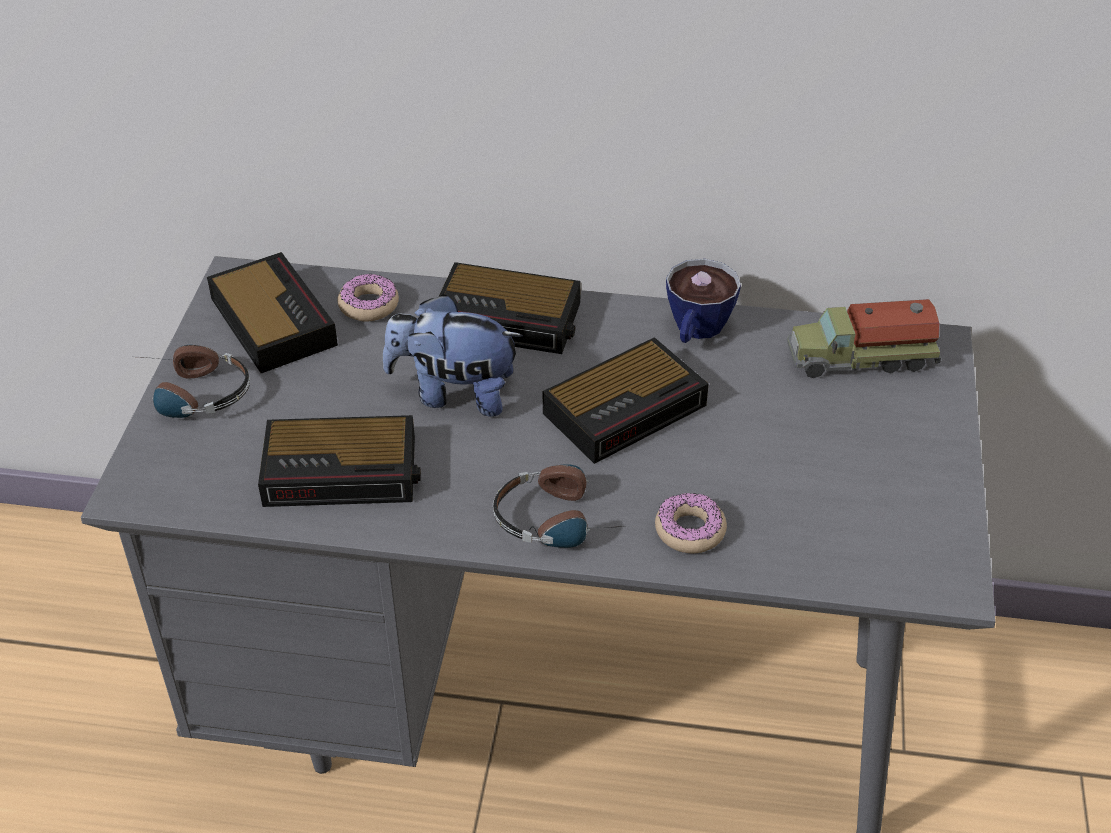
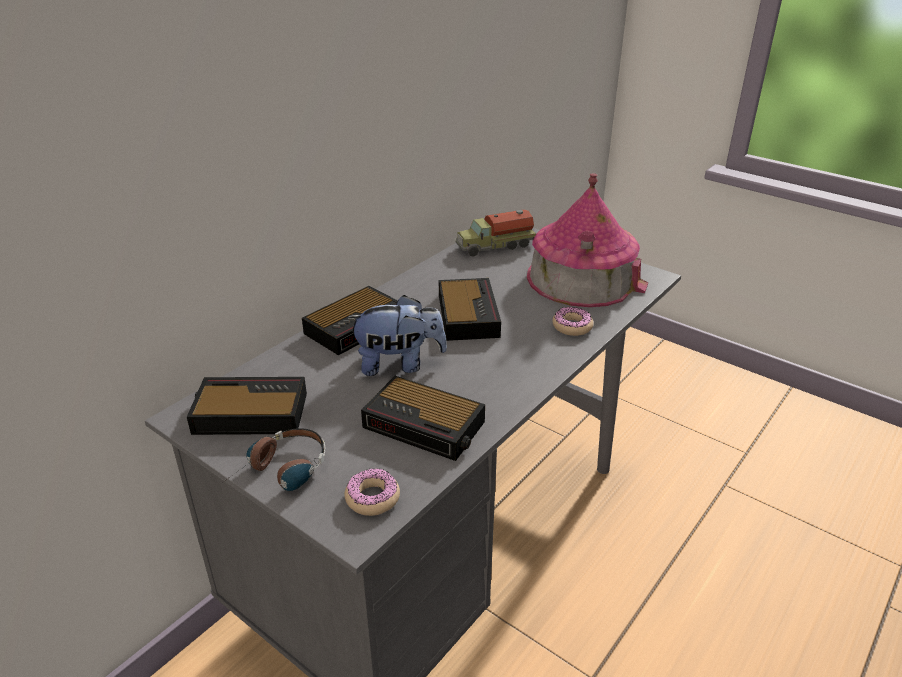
camera: 60 degrees left, 10 degrees down
(344, 471) = (426, 425): alarm clock -> alarm clock turned 90 degrees clockwise
(368, 305) = (283, 370): donut -> donut (372, 498)
(454, 393) = (399, 364): plush toy -> plush toy turned 135 degrees counterclockwise
(563, 519) = (533, 360): headphones -> none
(695, 331) = (431, 277): cup -> none
(853, 494) = (582, 278): none -> toy house
(860, 358) = (494, 246): toy truck -> toy truck turned 45 degrees clockwise

